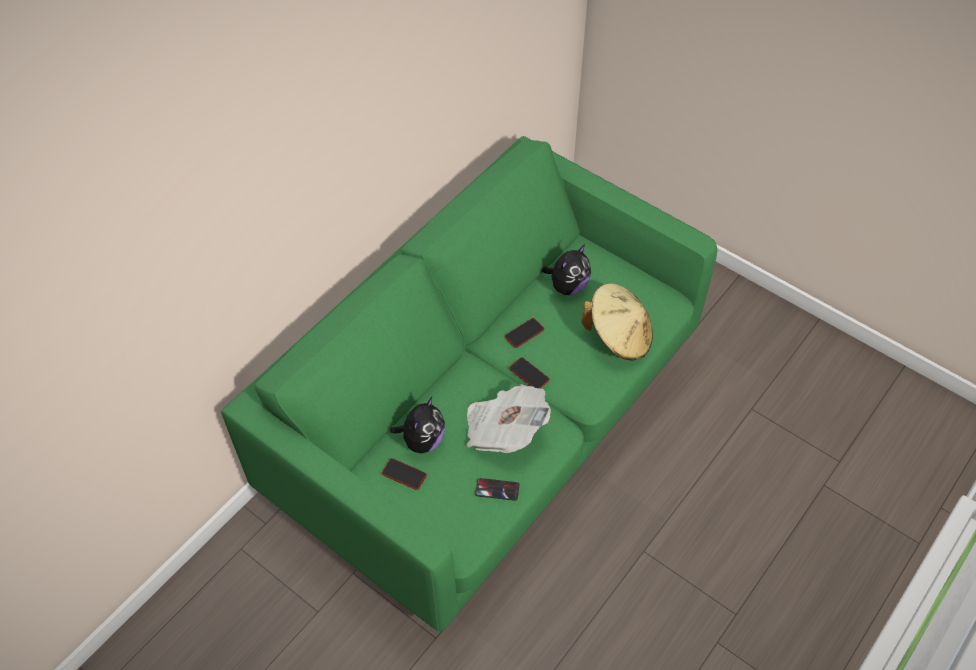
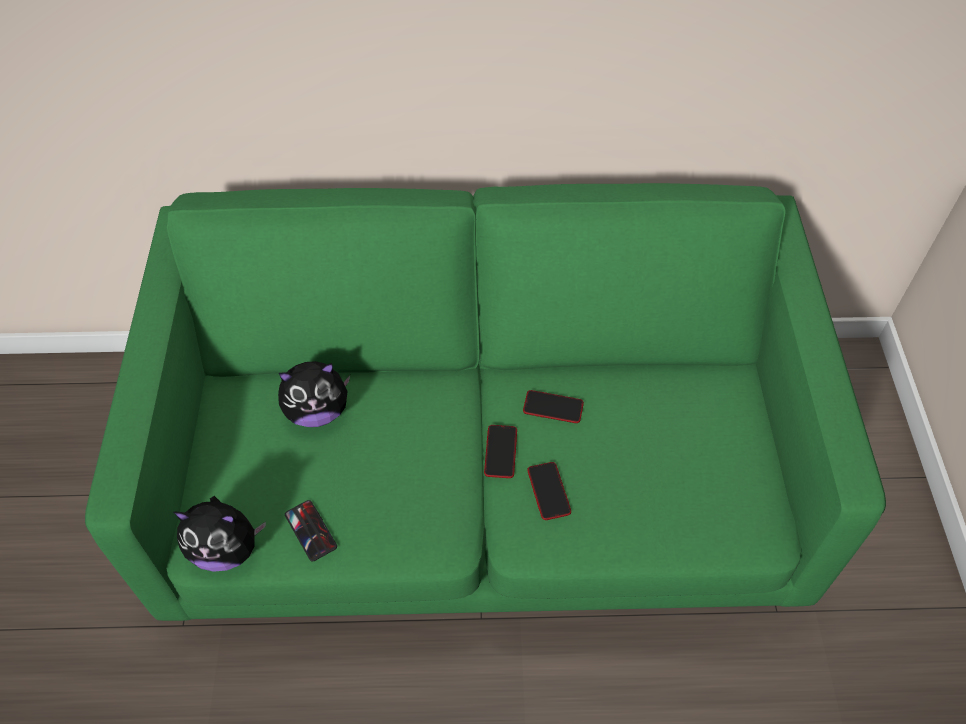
camera: 50 degrees right, 0 degrees up
(404, 474) = (258, 426): phone -> phone (548, 491)
(504, 430) = (400, 480): newspaper -> none
(567, 286) = (666, 403): plush toy -> plush toy (226, 549)
(619, 336) = (651, 509): beige hat -> none

